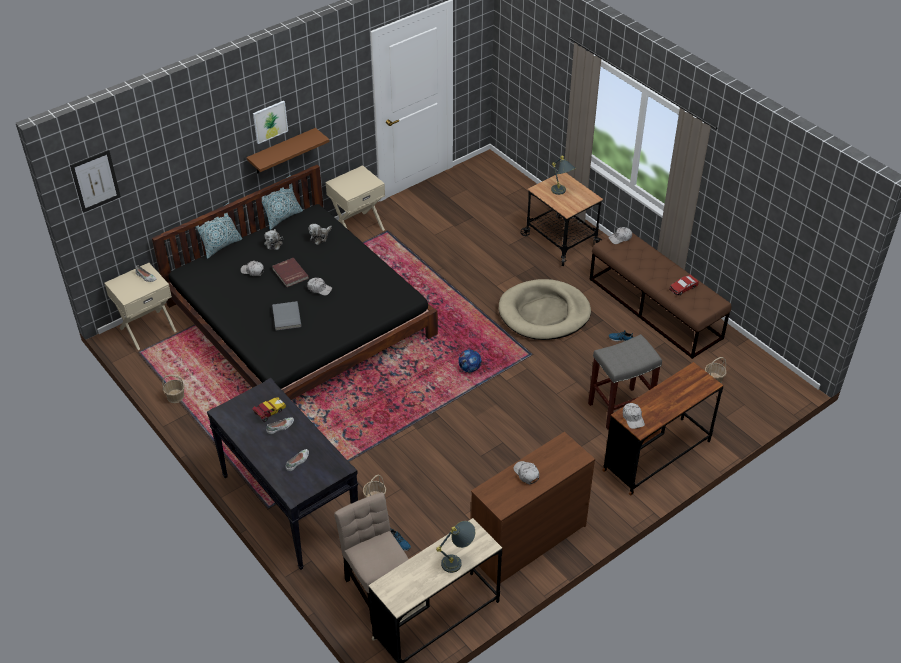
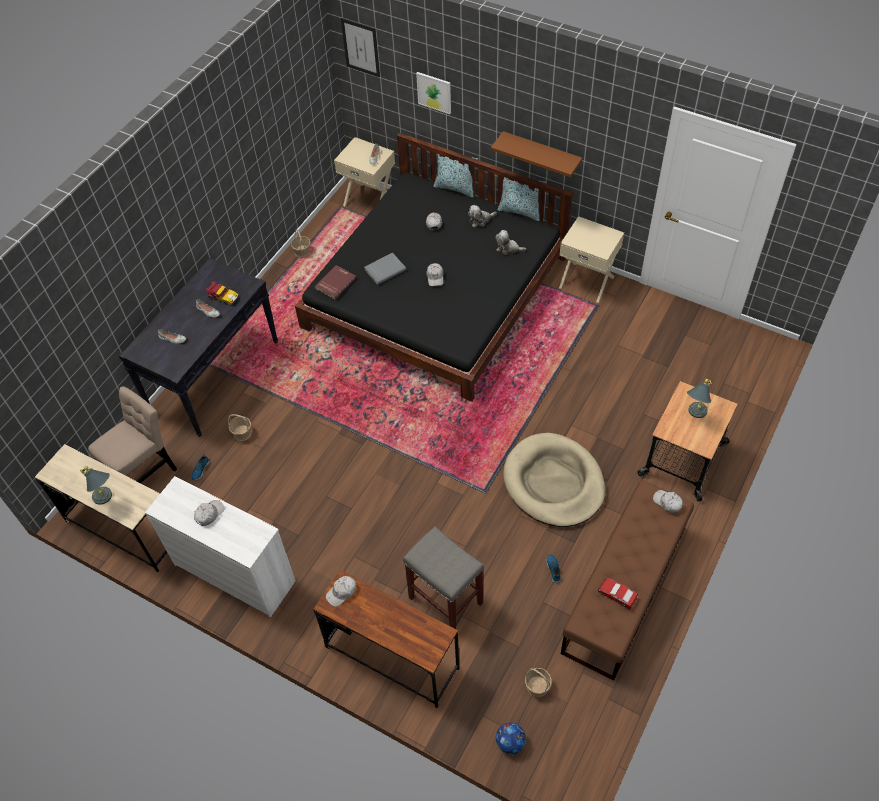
camera: 70 degrees right, 10 degrees up
(270, 121) = (534, 116): picture -> picture (434, 92)
(289, 274) = (444, 248): red book -> red book (335, 283)
(469, 368) = (437, 445): football -> football (510, 742)
(528, 541) = (235, 572): brown dresser -> white dresser

